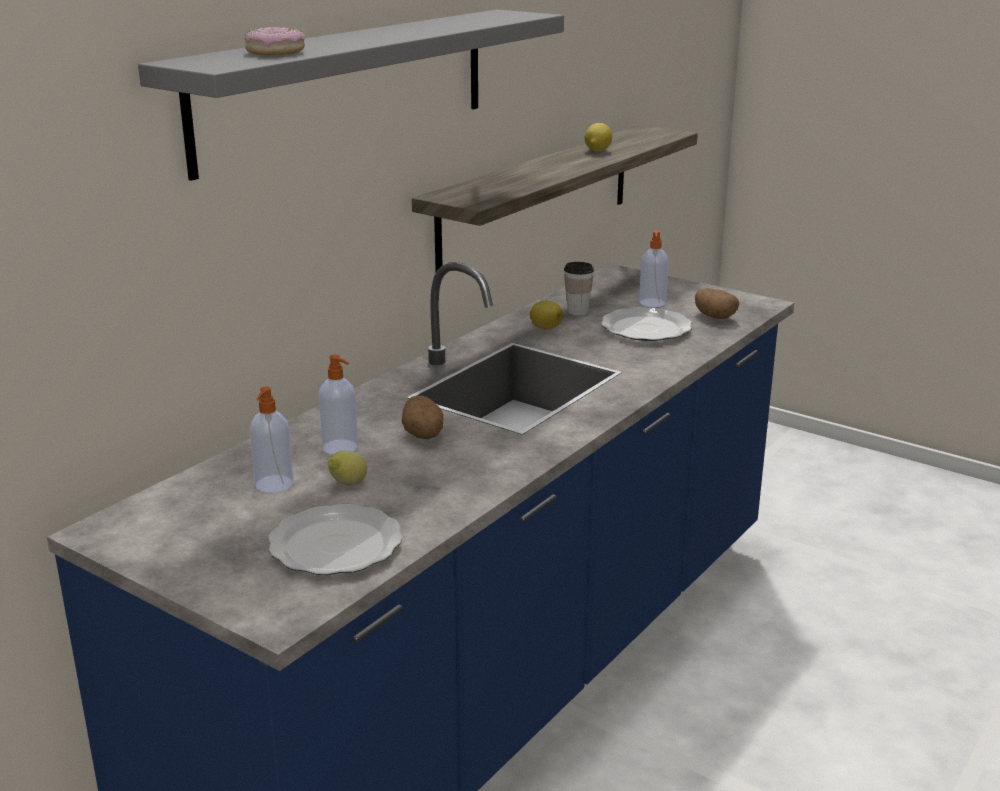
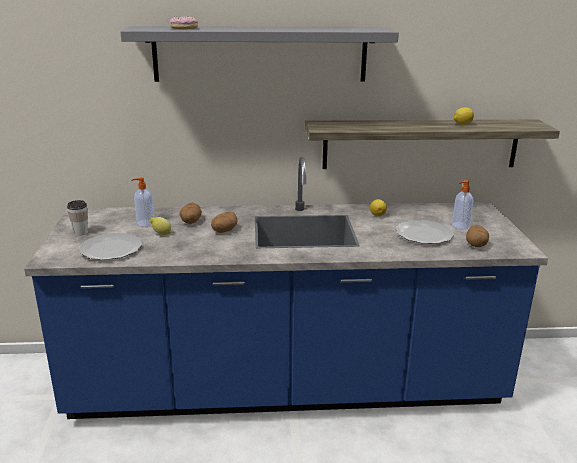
camera: 50 degrees right, 0 degrees up
(341, 448) = (190, 222): soap dispenser -> potato
(577, 311) = (411, 214): cup -> cup (80, 232)

